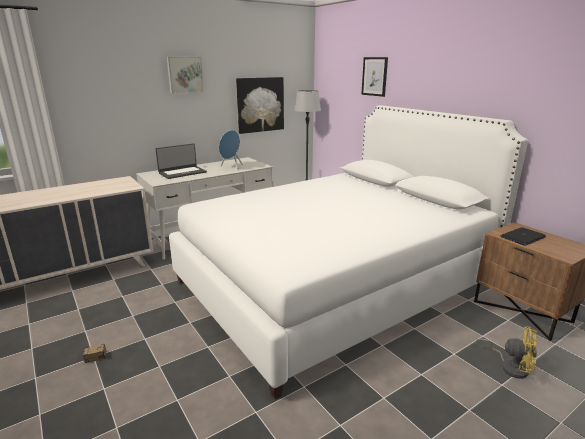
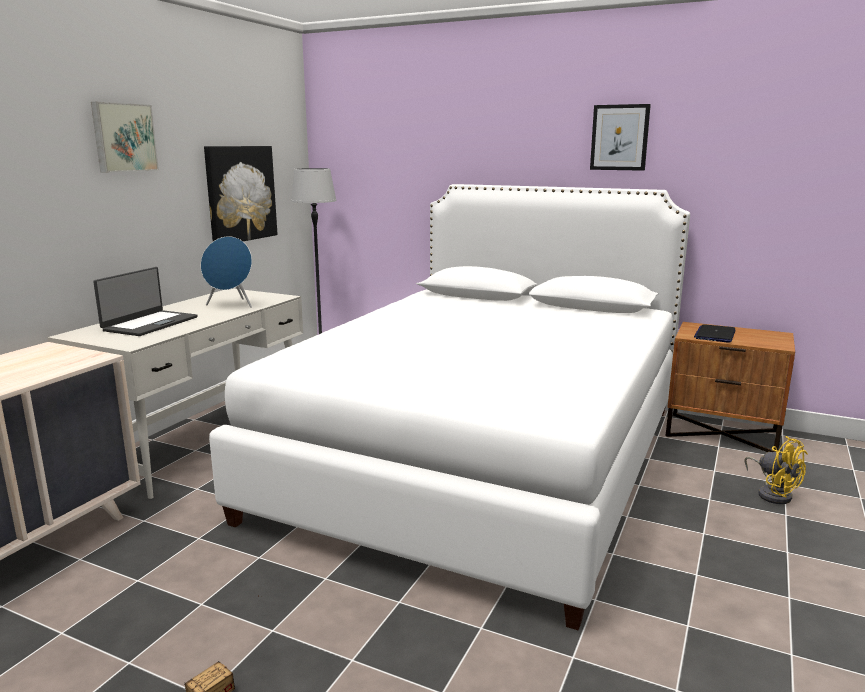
camera: 30 degrees left, 5 degrees down
(374, 76) = (435, 142): picture -> picture (619, 137)
(510, 366) = (773, 493): yellow fan -> yellow fan turned 60 degrees clockwise

